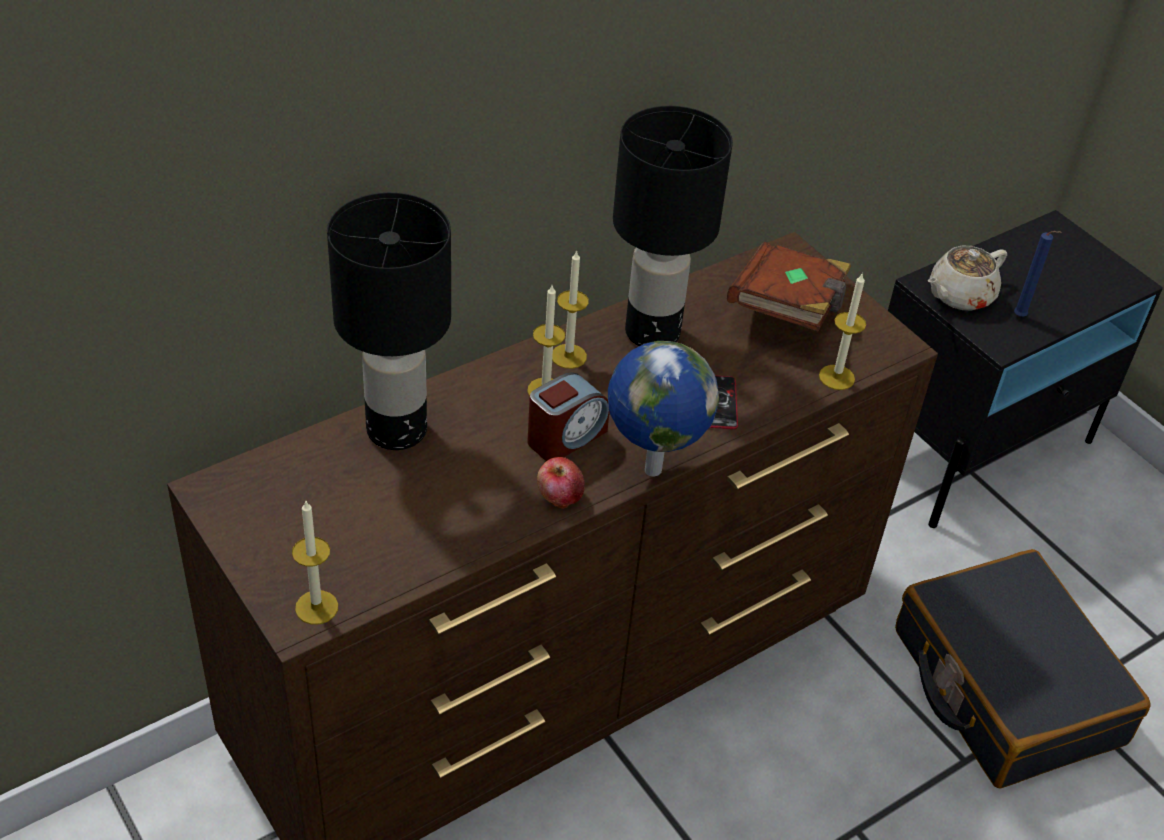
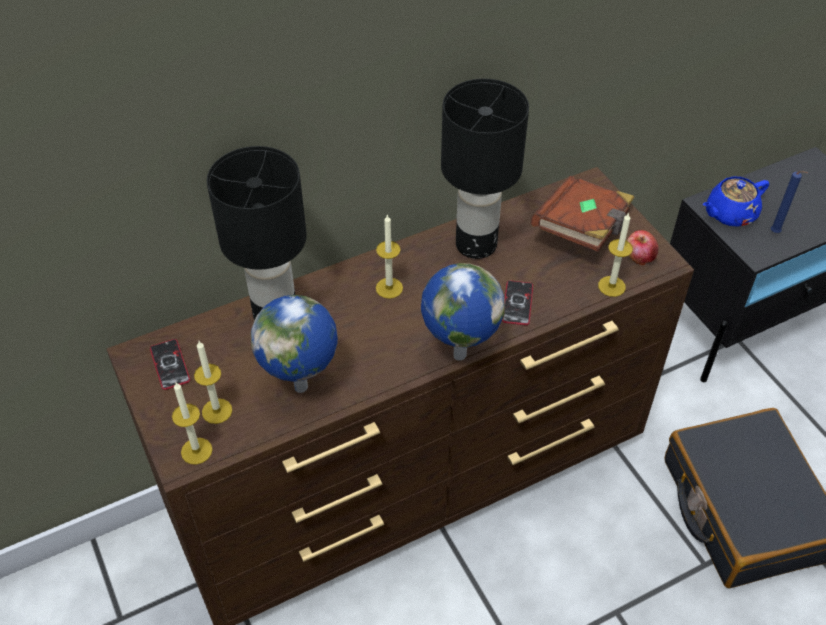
camera: 10 degrees right, 5 degrees up
(261, 500) = (170, 365): none -> phone
(449, 519) = (303, 387): none -> globe
(559, 496) = (386, 372): apple -> apple (639, 257)
(566, 437) = (398, 325): alarm clock -> none
(568, 356) = (410, 261): candle -> candle (217, 411)
(959, 295) = (729, 214): beige teapot -> blue teapot

